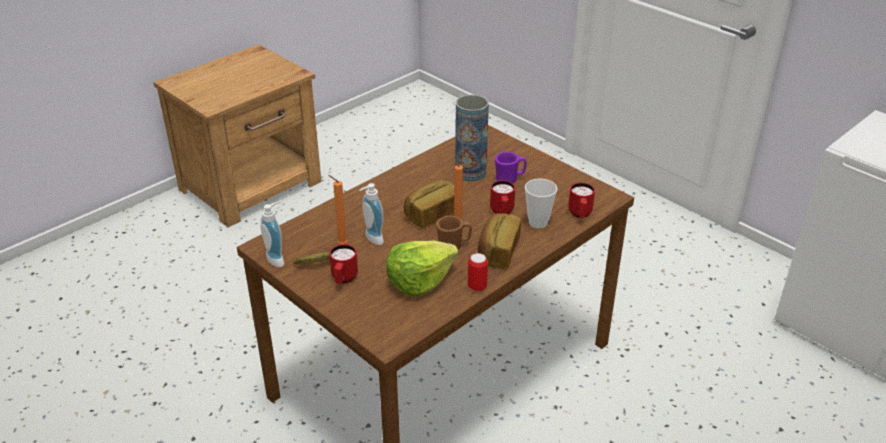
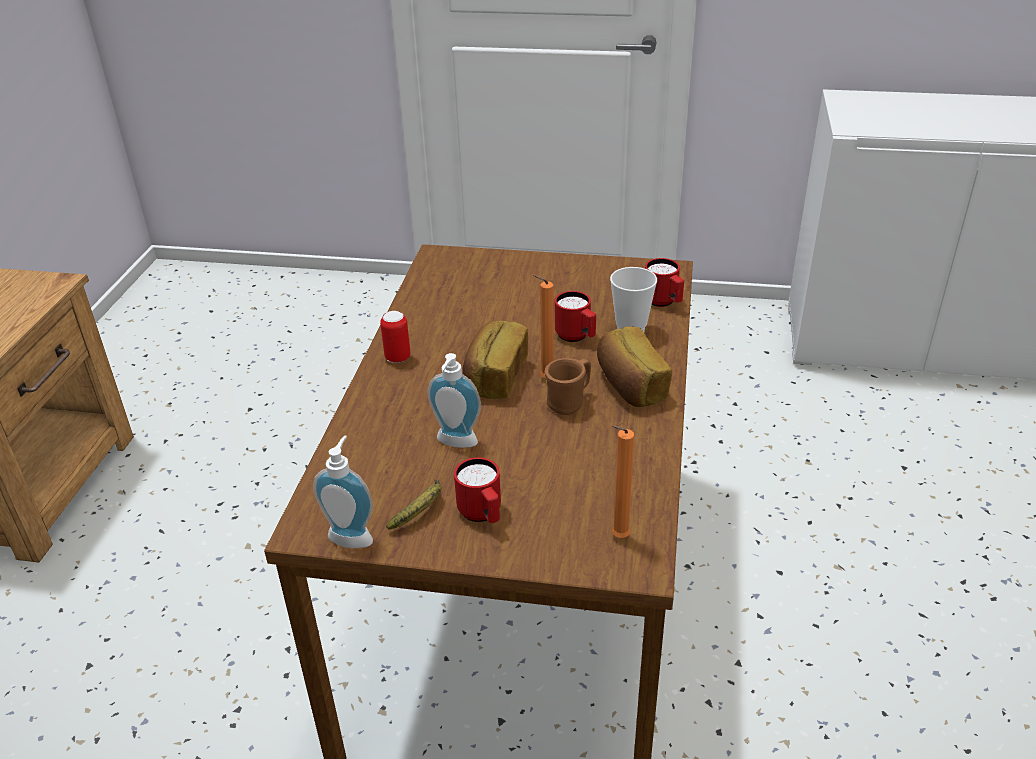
camera: 35 degrees left, 0 degrees up
(341, 244) = (421, 470): orange candle -> orange candle (617, 537)
(419, 281) = (582, 465): lettuce -> none
(470, 172) = (480, 307): vase -> none
(477, 287) = (658, 438): can -> can (397, 358)
(509, 179) = (537, 296): purple mug -> none

